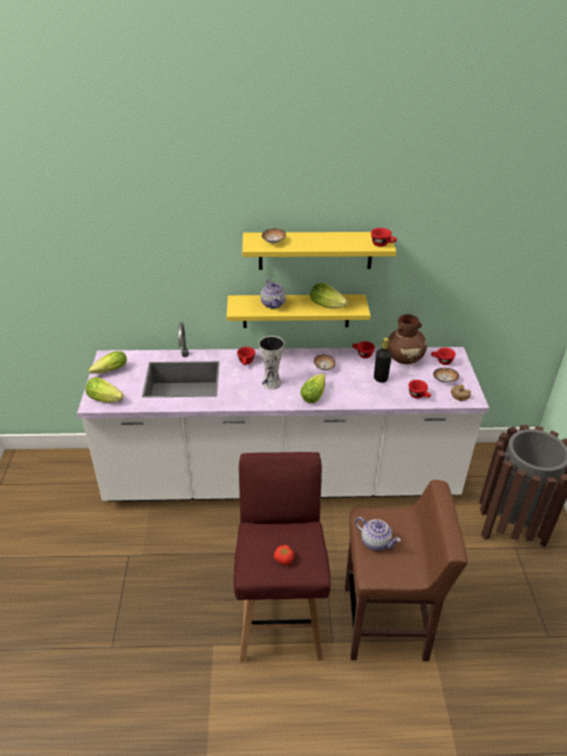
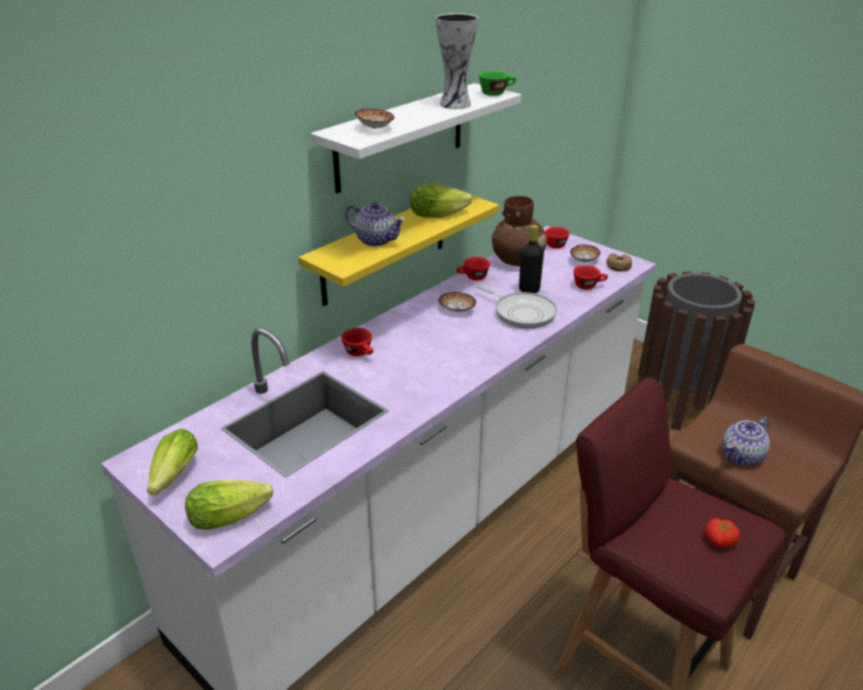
camera: 45 degrees left, 5 degrees down
(272, 383) = (430, 357): vase -> vase (456, 104)
(314, 394) = (494, 340): lettuce -> none
(315, 250) = (400, 137): yellow shelf -> white shelf
(354, 388) = (521, 313): none -> frying pan
(376, 542) = (742, 456): teapot -> teapot turned 150 degrees clockwise
(383, 244) = (497, 93): red cup -> green cup

